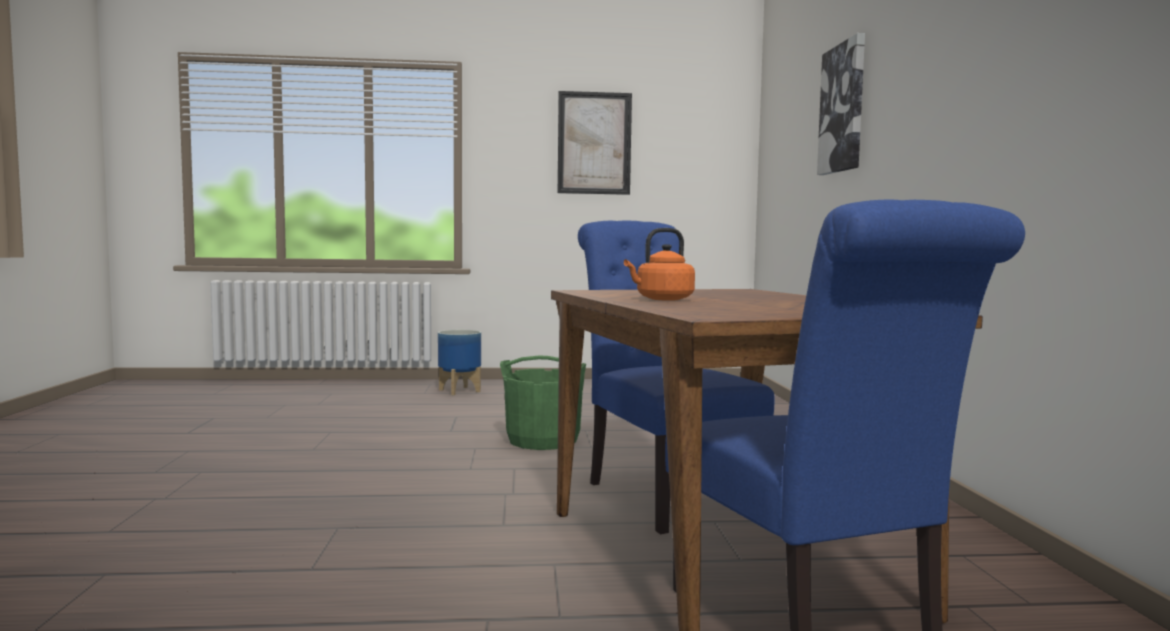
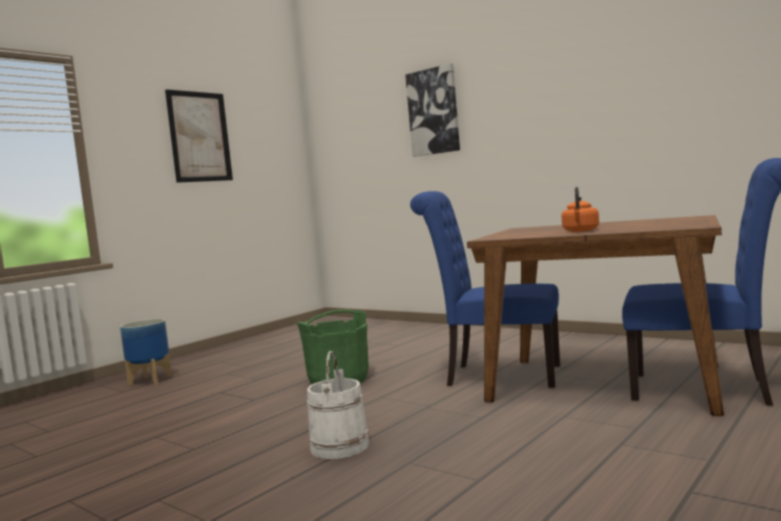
camera: 45 degrees left, 0 degrees up
(358, 491) = (340, 446): none -> white bucket

